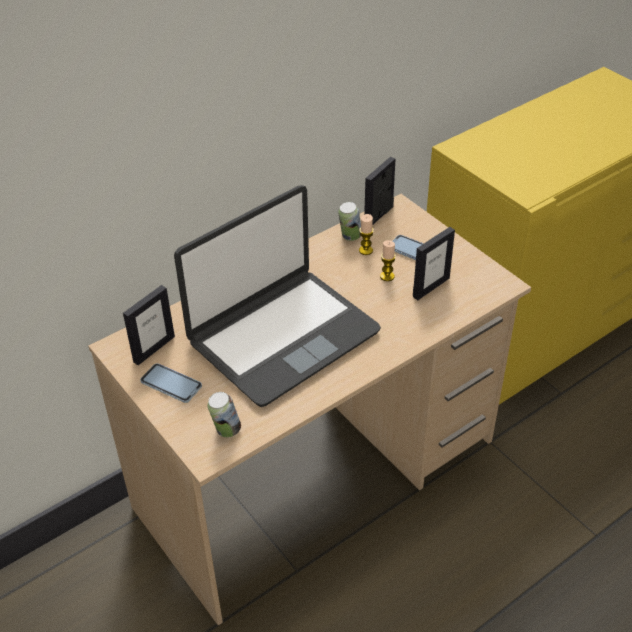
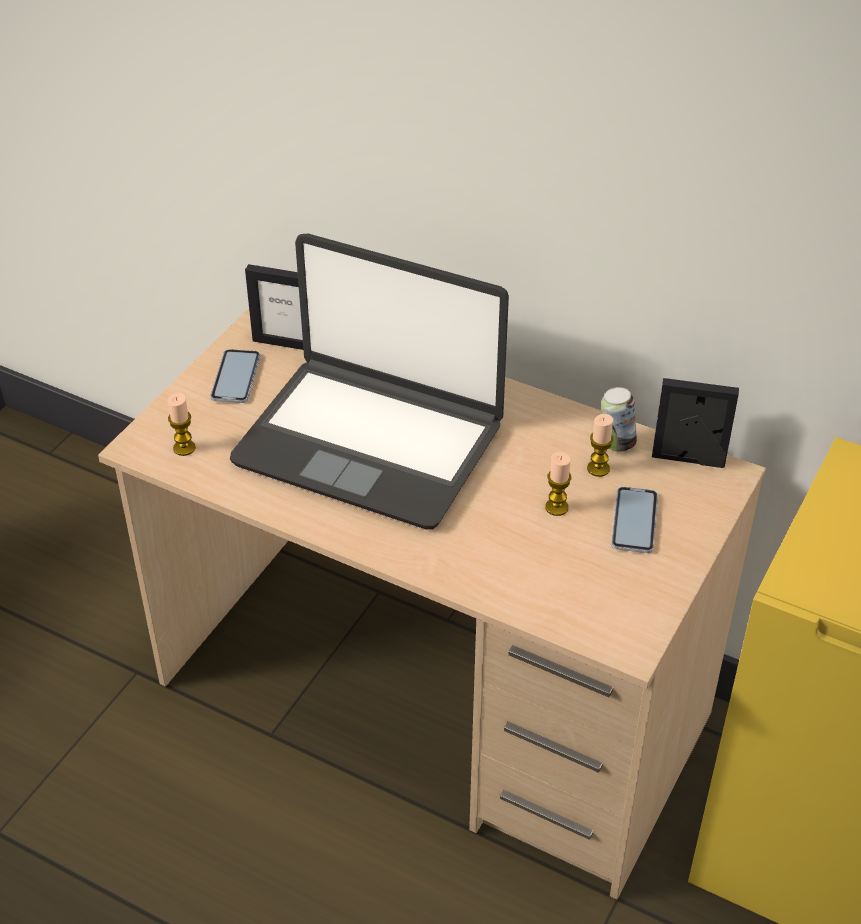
camera: 65 degrees right, 0 degrees up
(226, 430) = (184, 448): can -> candle
(430, 287) = (564, 561): picture frame -> none

